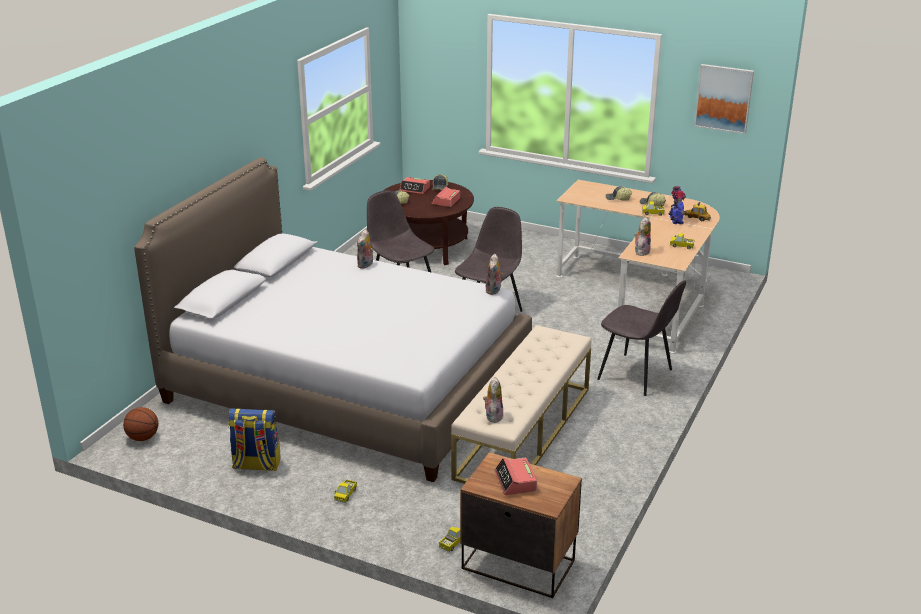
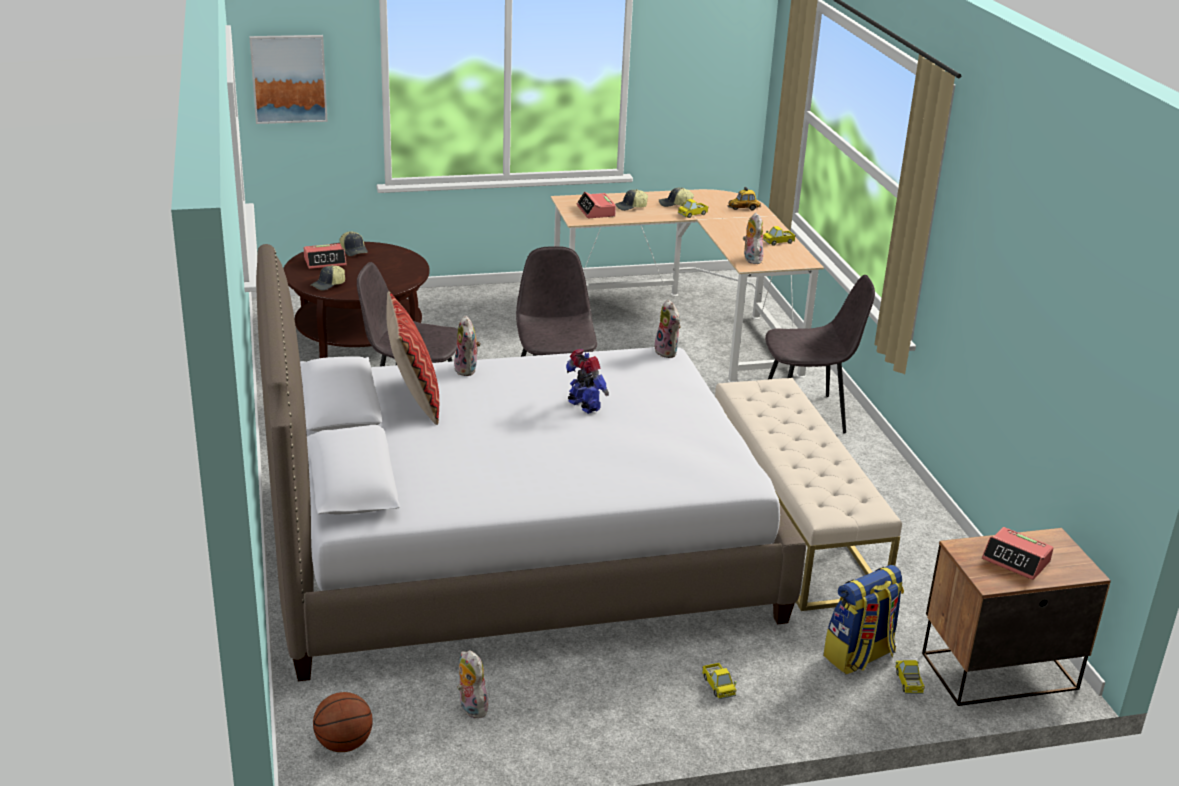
camera: 40 degrees left, 0 degrees up
(256, 465) = (557, 704): backpack -> backpack (859, 656)
(313, 272) = (414, 400): none -> pillow
(446, 201) = (390, 266): alarm clock -> alarm clock (596, 211)
(493, 416) = (842, 503): plush toy -> plush toy (470, 707)
(675, 220) = (727, 216): toy robot -> toy robot (584, 406)
(724, 98) = (715, 54): picture -> picture (289, 78)

